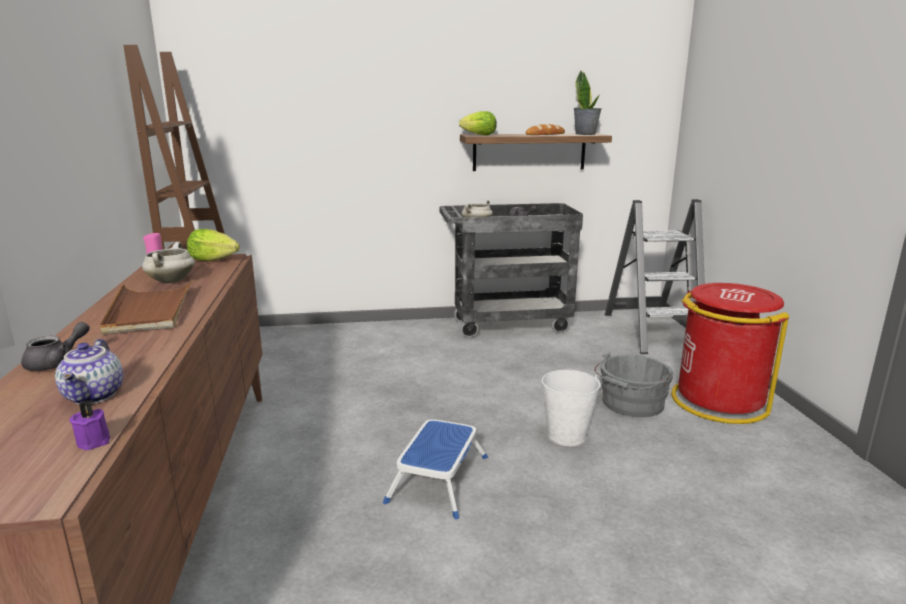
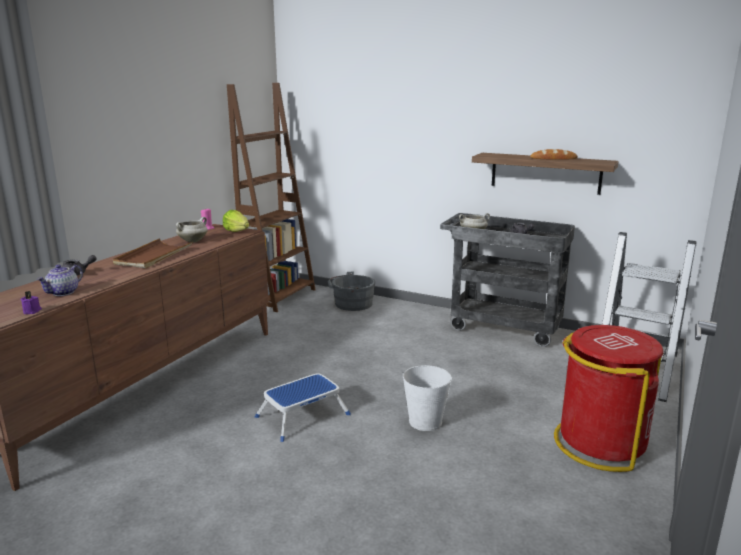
camera: 35 degrees right, 0 degrees up
(479, 135) = (490, 155): lettuce -> none
(585, 134) = (595, 161): potted plant -> none
(630, 404) = (513, 418): grey bucket -> grey bucket (351, 304)

